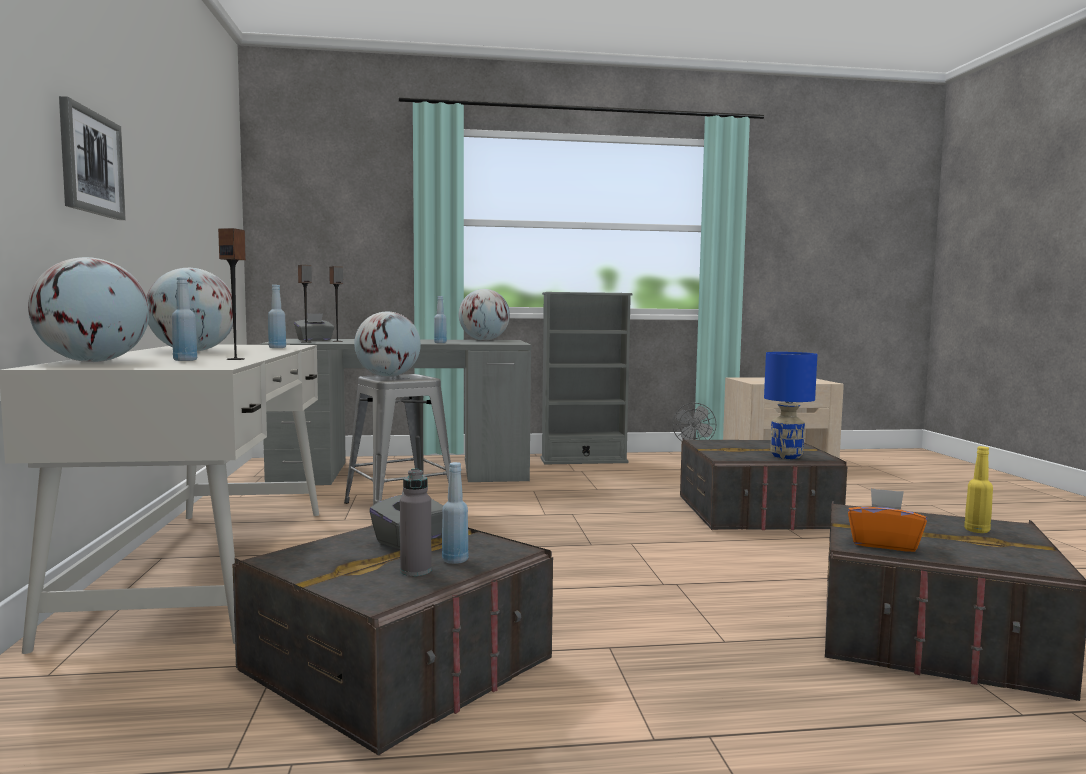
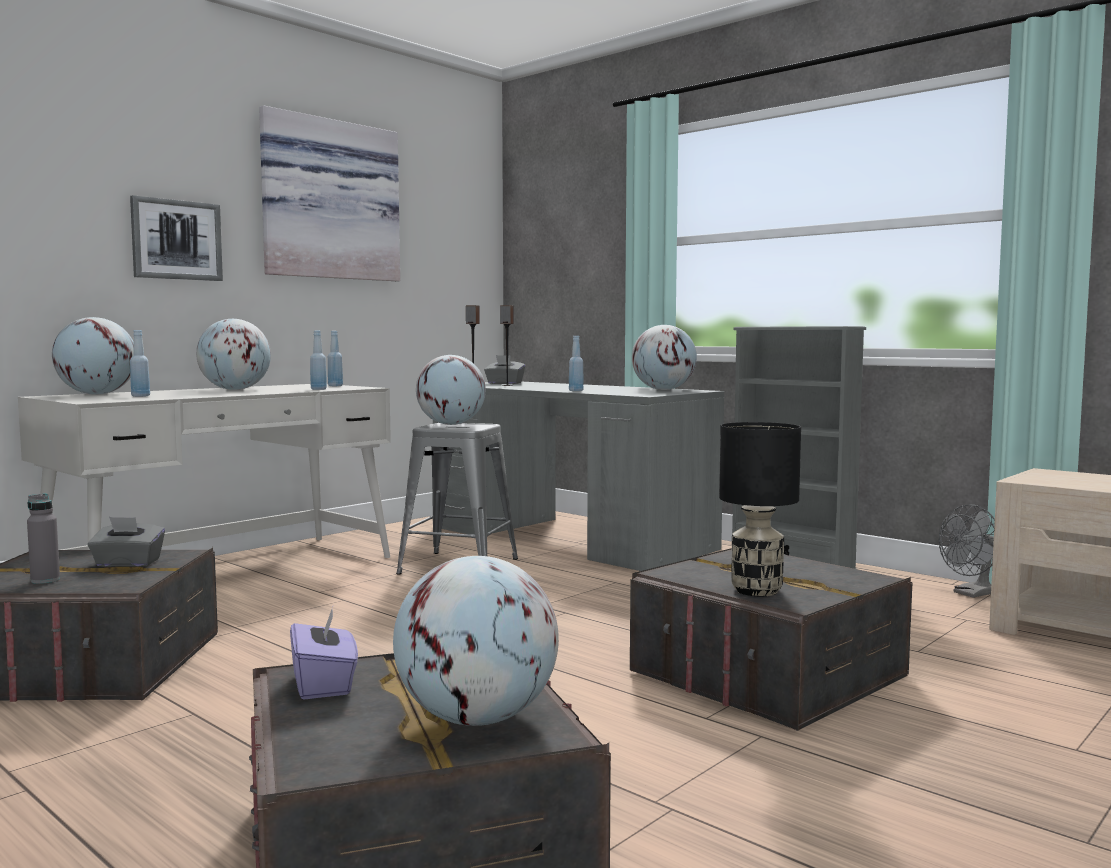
camera: 50 degrees right, 0 degrees up
(171, 139) = (329, 200): none -> picture
(236, 359) = (170, 397): speaker -> none
(455, 560) = (82, 582): blue bottle -> blue bottle (335, 386)
(787, 456) = (757, 591): blue table lamp -> black table lamp
(883, 544) = (324, 684): orange tissue box -> purple tissue box
(977, 530) = (477, 719): yellow bottle -> globe

